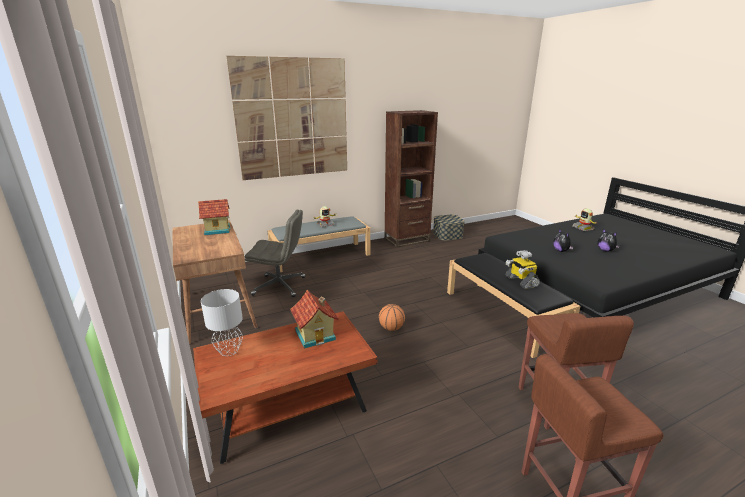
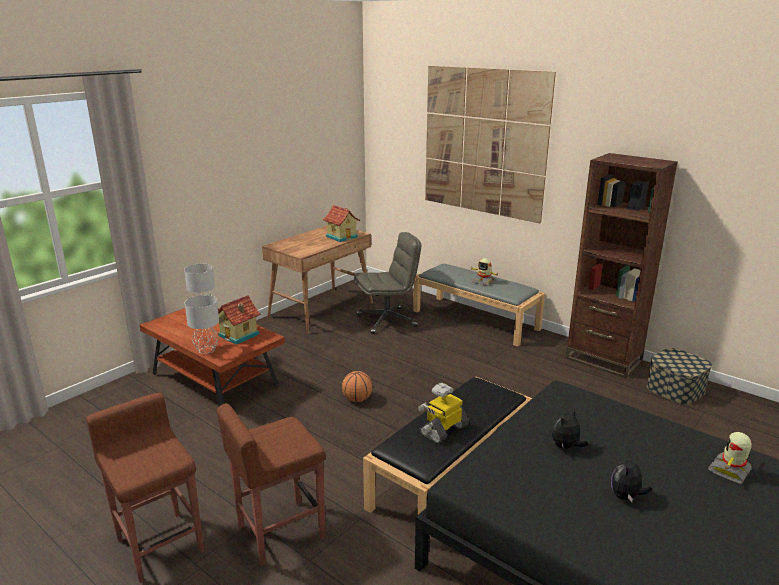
camera: 65 degrees right, 0 degrees up
(280, 286) = (387, 320): grey office chair -> grey office chair turned 90 degrees counterclockwise
(333, 361) = (206, 350): none -> grey table lamp

